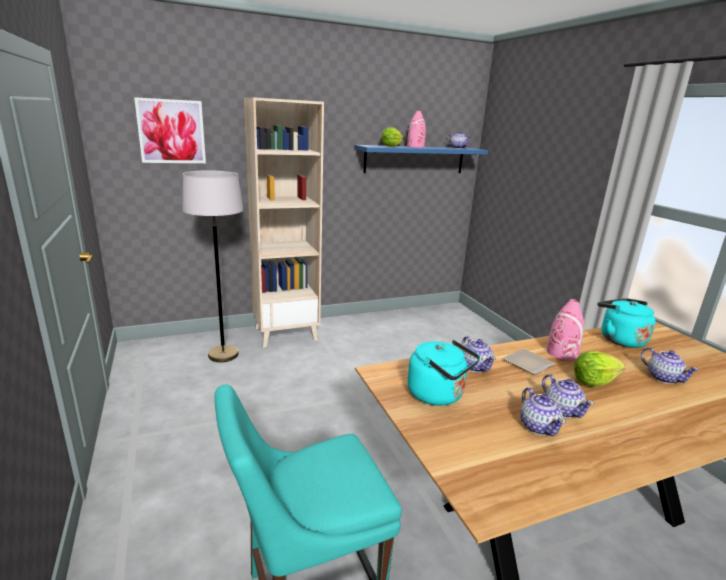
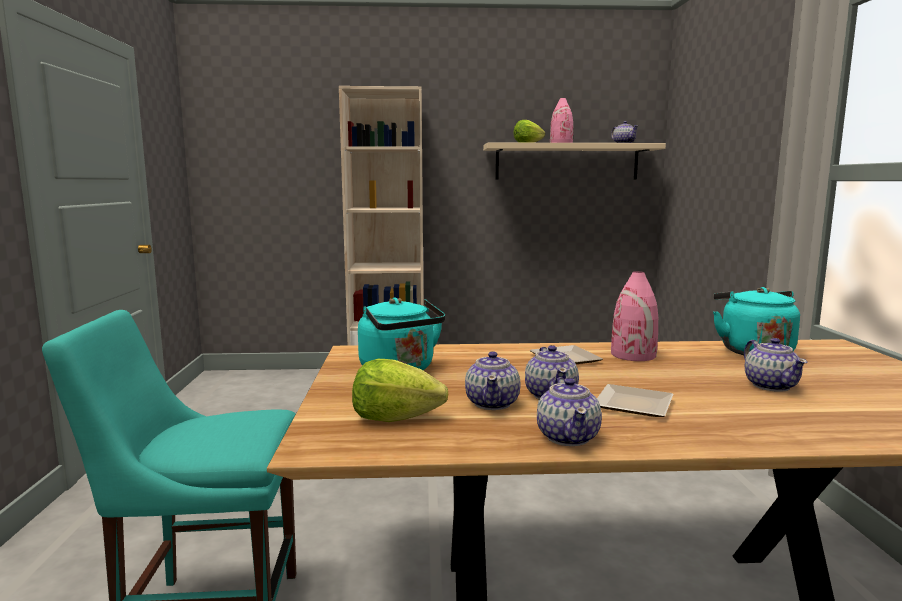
camera: 20 degrees right, 10 degrees down
(171, 131) = (270, 135): picture -> none
(223, 355) = (302, 390): grey floor lamp -> none
(415, 159) = (566, 162): blue shelf -> beige shelf
(475, 366) = (485, 356): teapot -> teapot (568, 437)
(594, 381) = (643, 379): lettuce -> lettuce (395, 417)
(617, 412) = (636, 404): none -> plate

